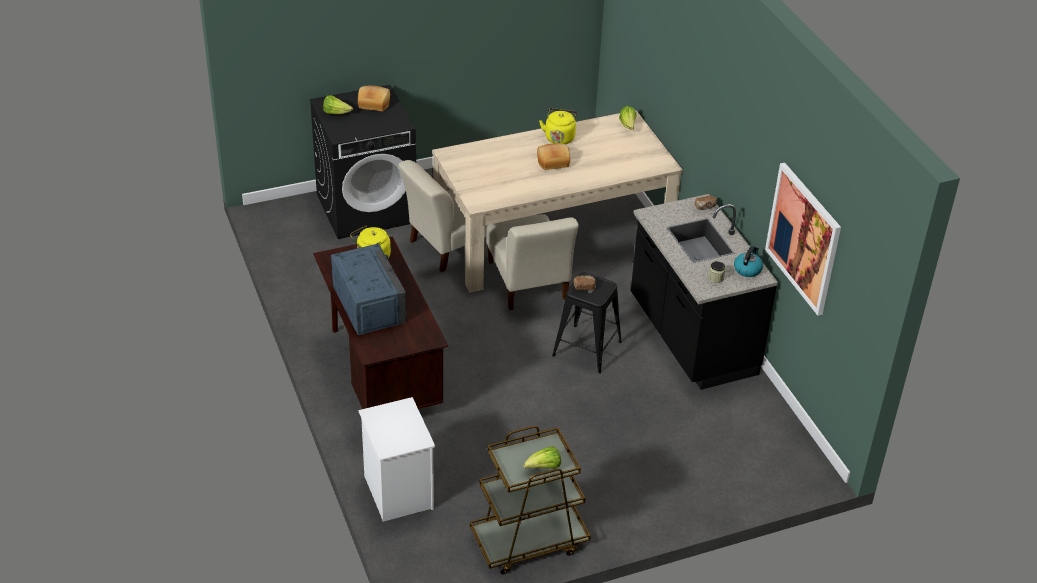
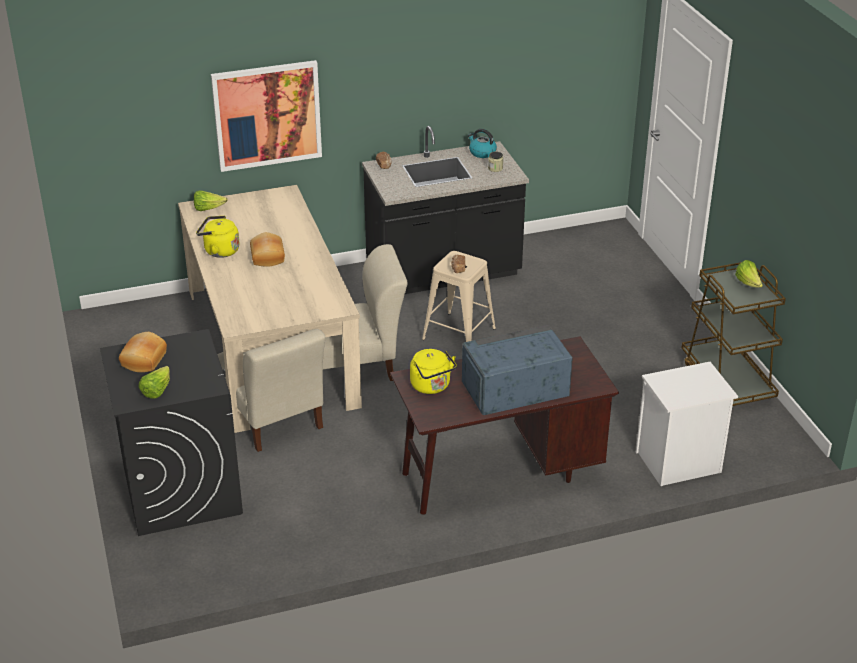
camera: 85 degrees left, 5 degrees down
(587, 349) = (458, 334): black stool -> beige stool
(803, 238) = (517, 77): picture -> picture (267, 115)

